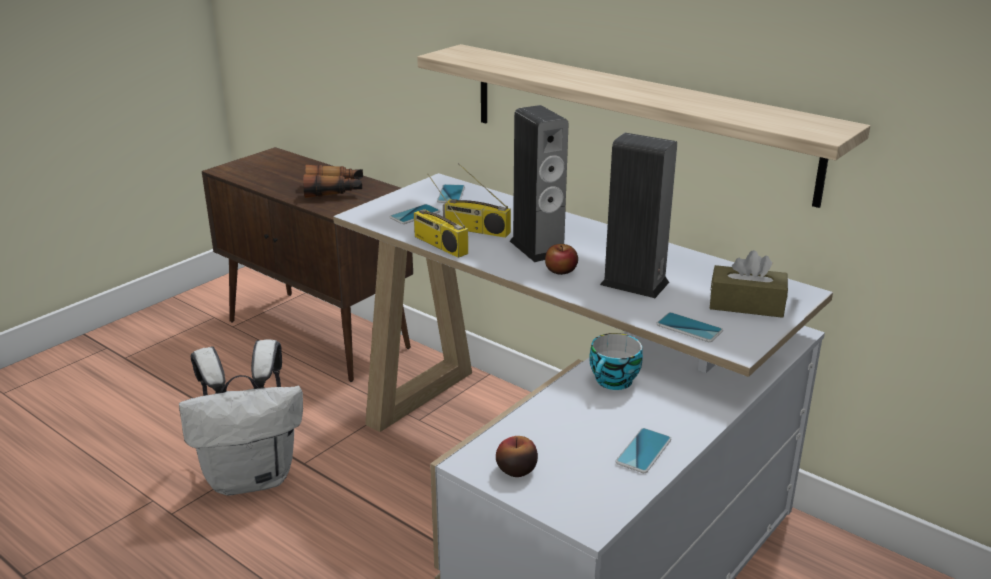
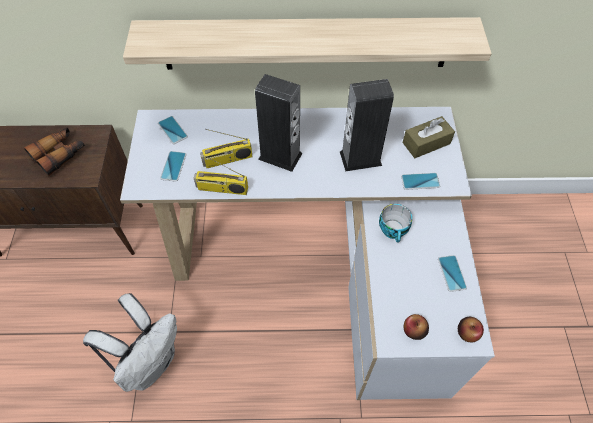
camera: 40 degrees left, 30 degrees up
(561, 270) = (314, 171): apple -> apple (467, 332)

